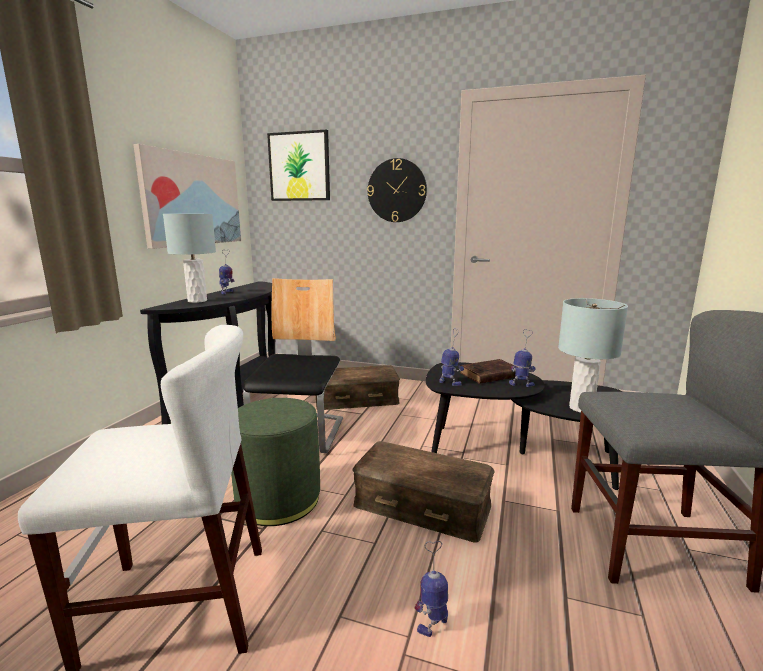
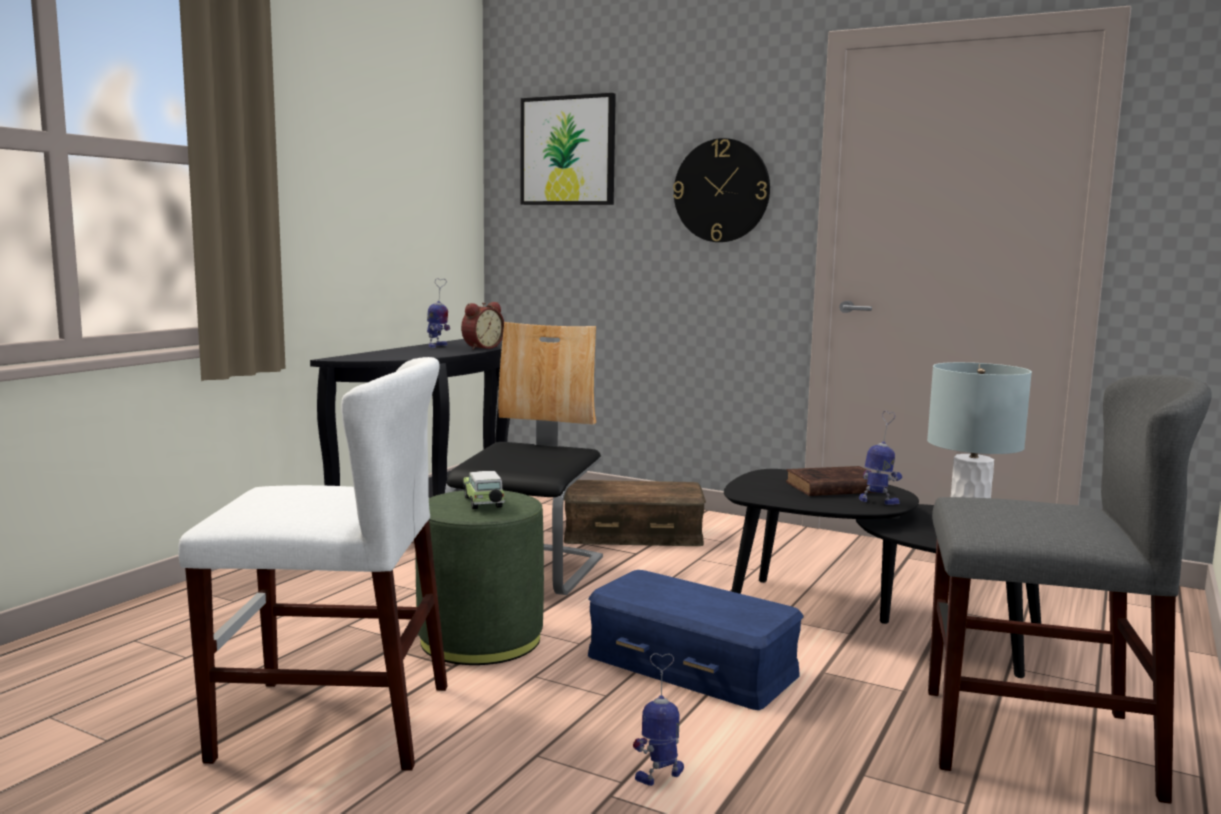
camera: 10 degrees right, 5 degrees down
(192, 200) = (397, 202): picture -> none
(197, 301) = (391, 353): grey table lamp -> none
(255, 292) = (481, 347): none -> alarm clock
(275, 413) = (483, 503): none -> toy car
(422, 504) = (693, 664): brown storage box -> blue storage box
(450, 383) = (762, 492): toy robot -> none

